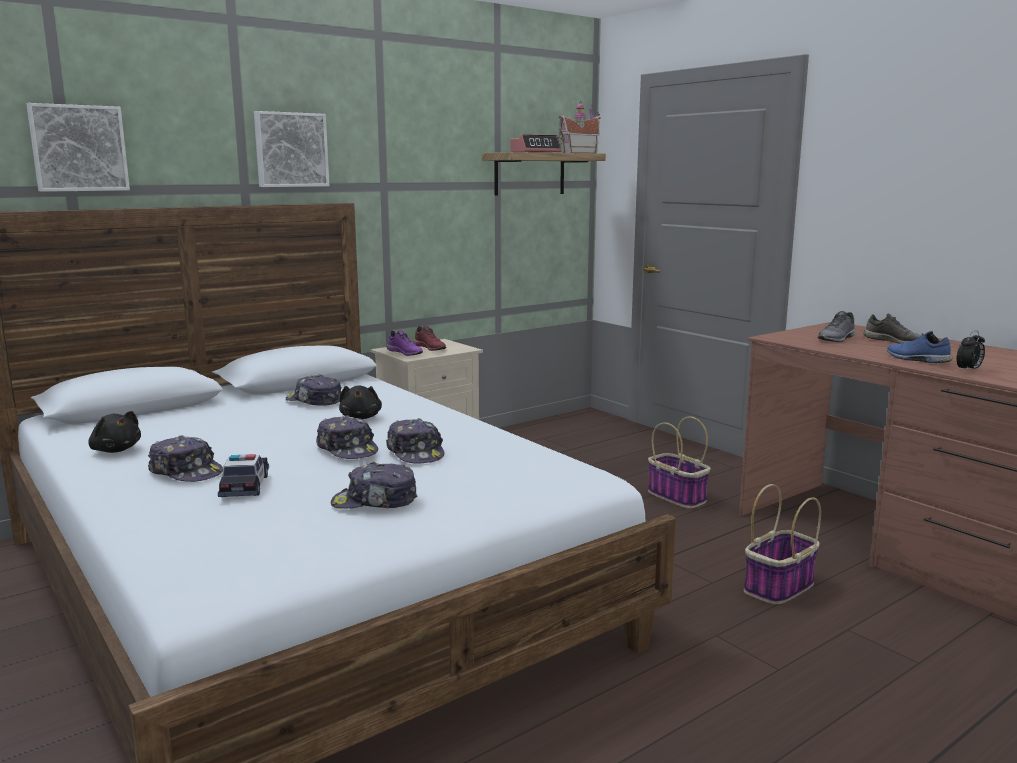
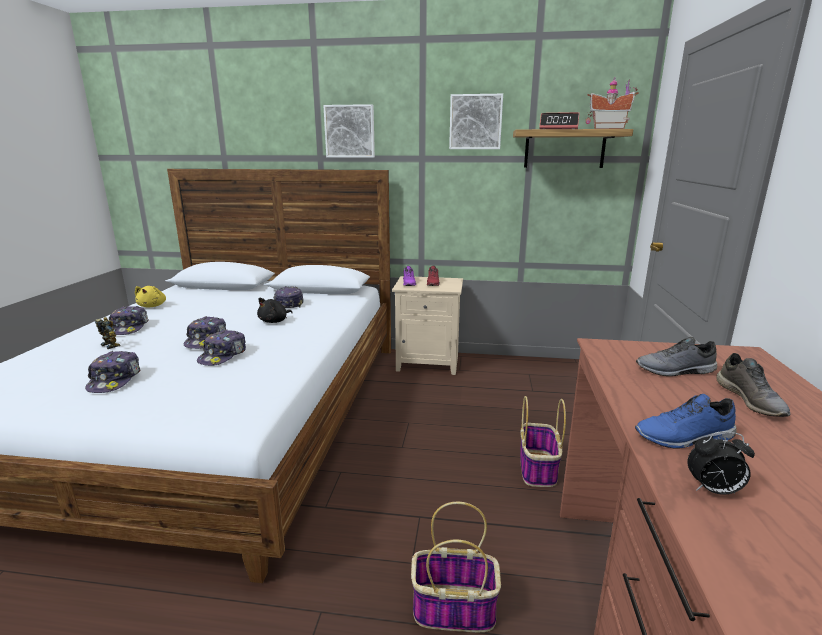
camera: 45 degrees right, 5 degrees up
(79, 148) = (226, 133): picture -> picture (475, 122)
(116, 450) = (152, 306): black plush toy -> yellow plush toy
(245, 485) = (112, 345): toy car -> toy robot
(375, 502) = (115, 380): cap -> cap turned 135 degrees counterclockwise
(916, 359) = (684, 438): blue shoe -> blue shoe turned 105 degrees counterclockwise

